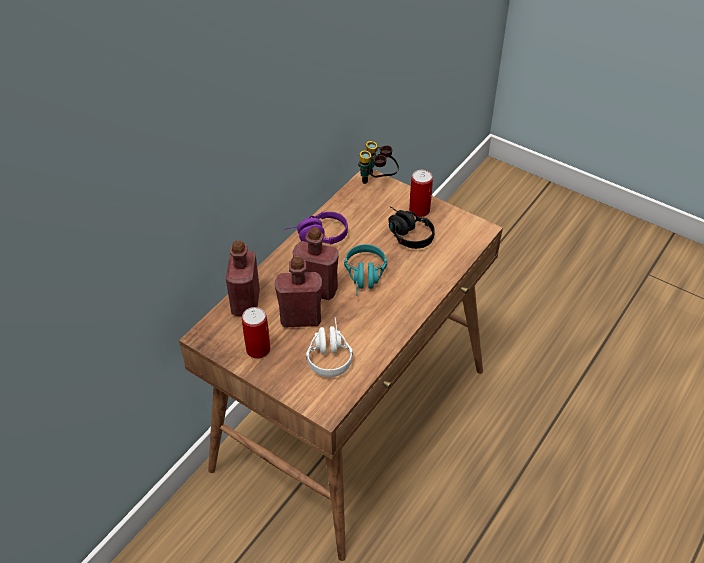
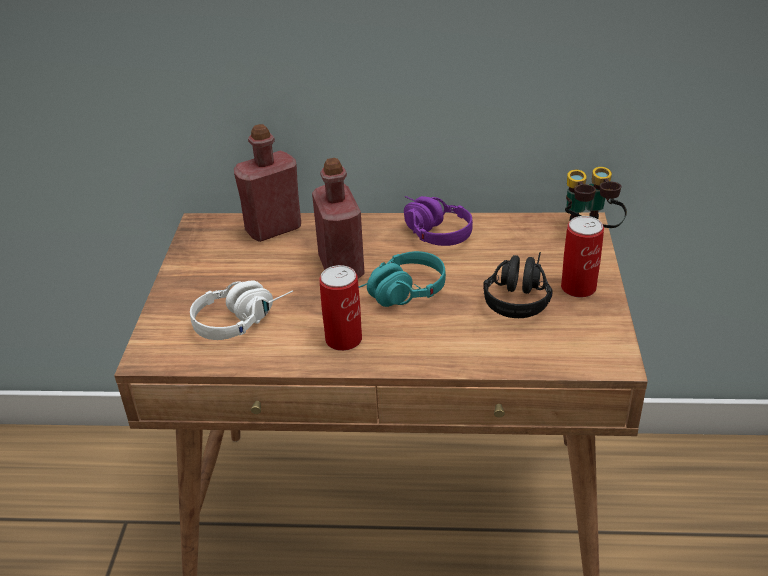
camera: 60 degrees right, 10 degrees down
(258, 349) = (208, 266): can -> can (343, 339)
(300, 318) = (282, 275): red bottle -> none

